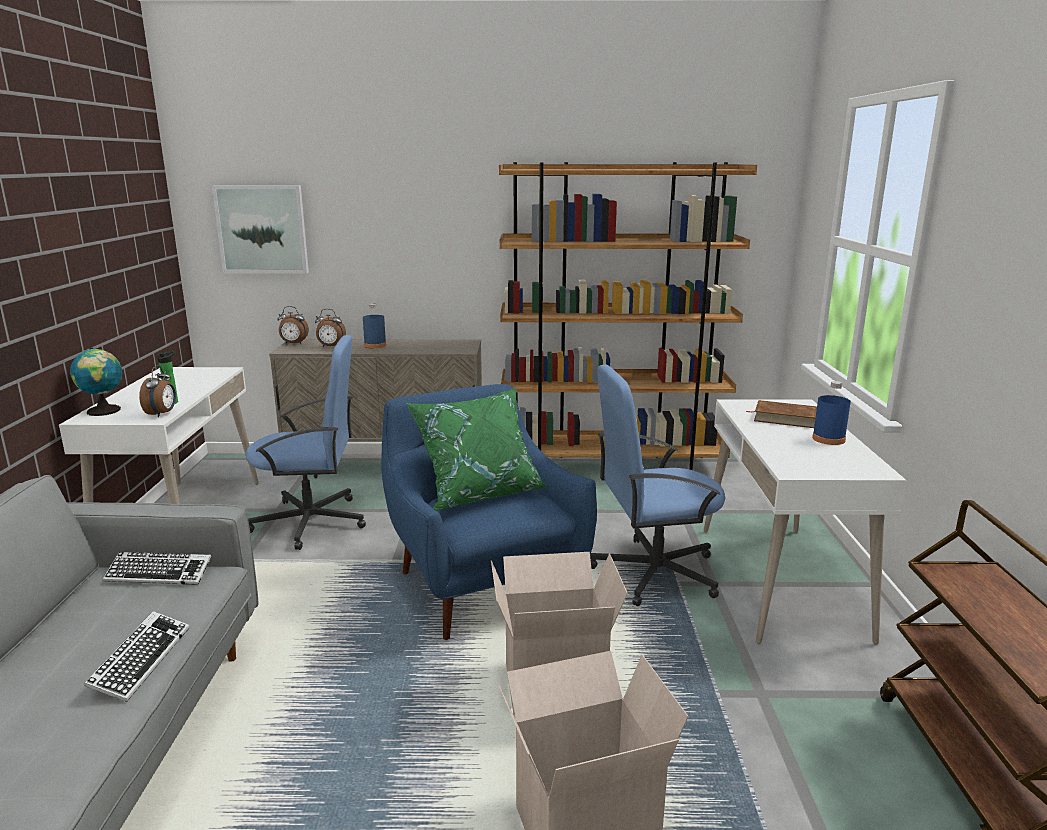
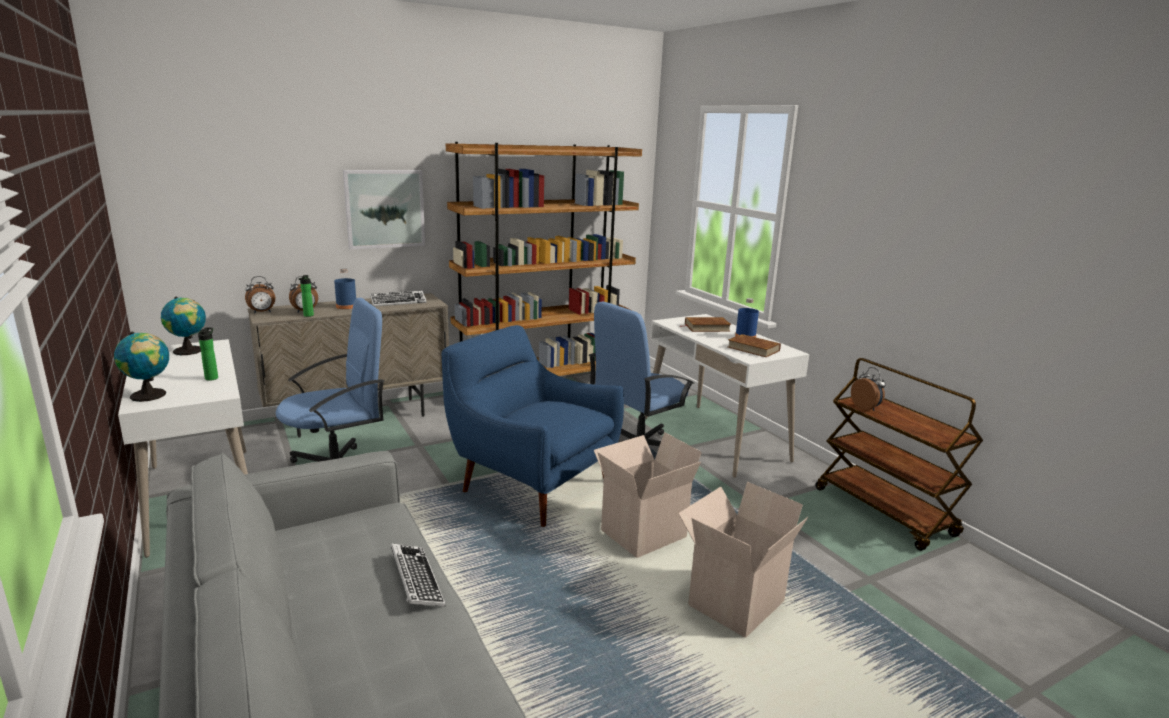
camera: 30 degrees left, 0 degrees up
(159, 574) = (337, 523): keyboard -> keyboard (398, 302)
(162, 414) = (221, 389): alarm clock -> alarm clock (866, 408)
(195, 374) = (189, 351): none -> globe
(262, 229) = (213, 202): picture -> picture (384, 208)
(326, 351) = (308, 316): none -> bottle
(479, 492) = (533, 411): green pillow -> none
(817, 458) = (753, 349): none -> brown book

